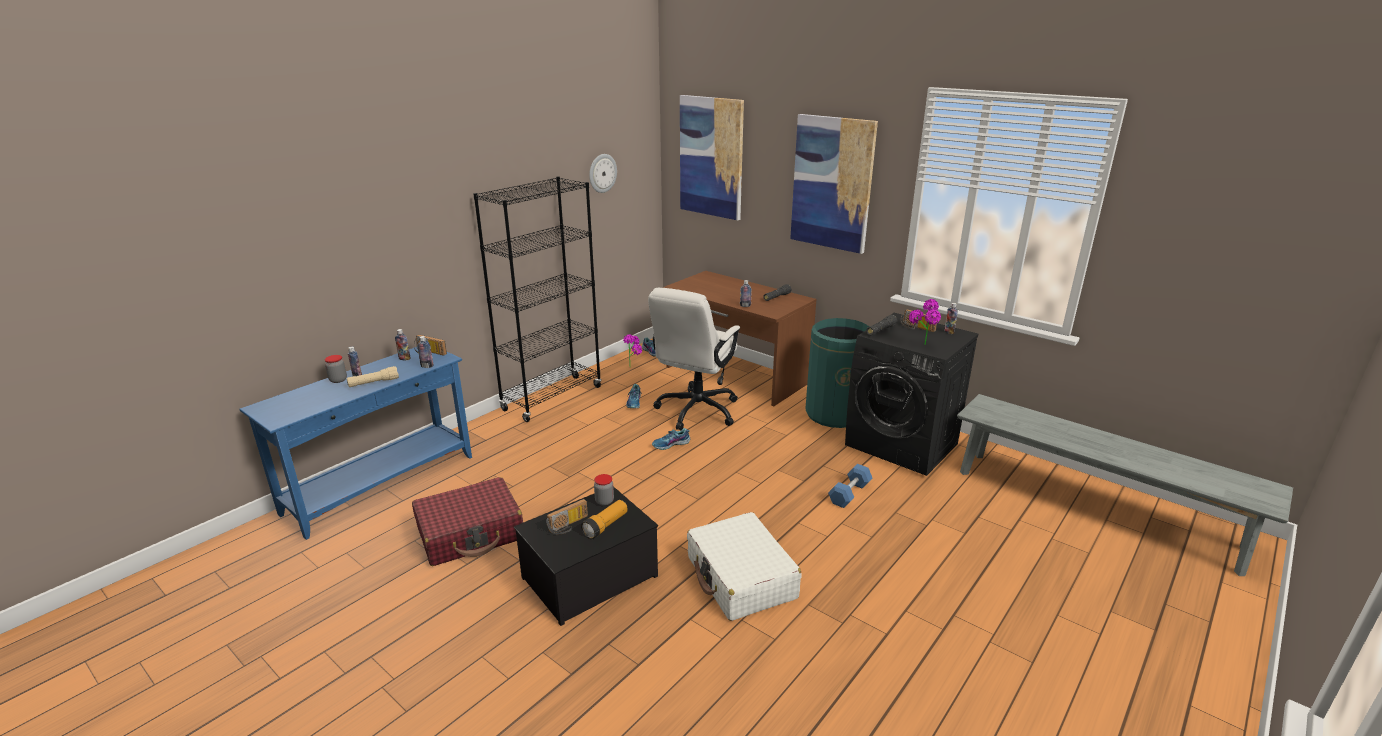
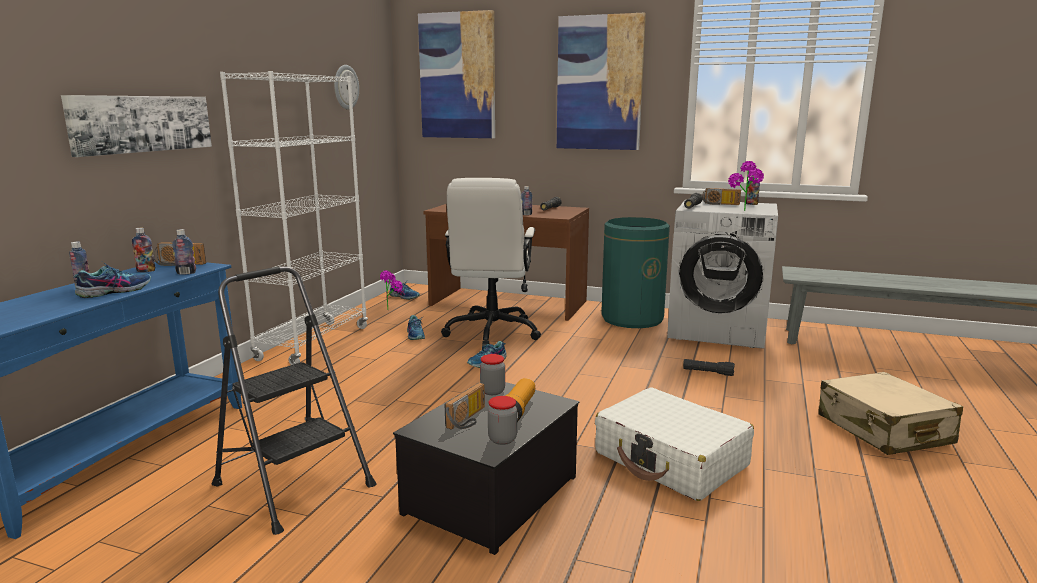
camera: 20 degrees left, 10 degrees down
(338, 380) = (52, 294): jar -> jar (502, 439)
(374, 383) = (115, 291): beige flashlight -> shoe
(408, 246) = (142, 123): none -> picture
(471, 533) = (291, 482): red suitcase -> black step ladder
(552, 398) = (313, 343): black bookcase -> white bookcase
(849, 493) = (708, 372): blue dumbbell -> black flashlight
(901, 447) = (717, 333): black washing machine -> white washing machine
(951, 592) = (883, 430): none -> beige suitcase

